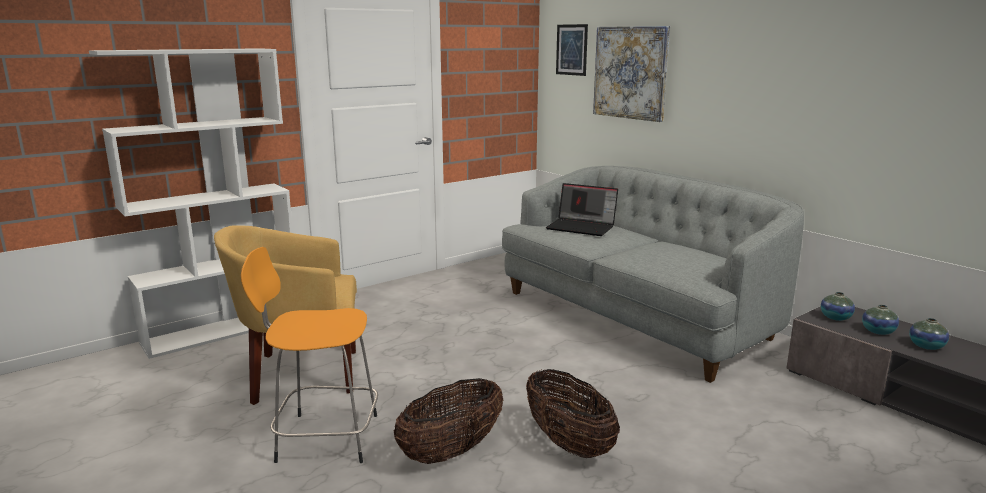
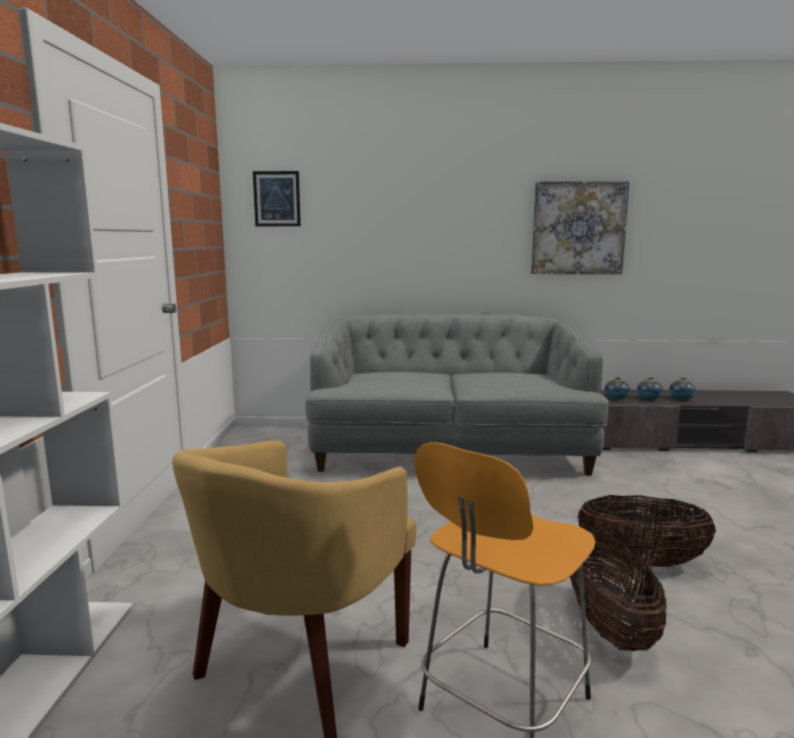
camera: 50 degrees left, 5 degrees down
(582, 227) = (386, 377): laptop -> none
(630, 72) = (362, 220): picture -> picture (578, 228)

